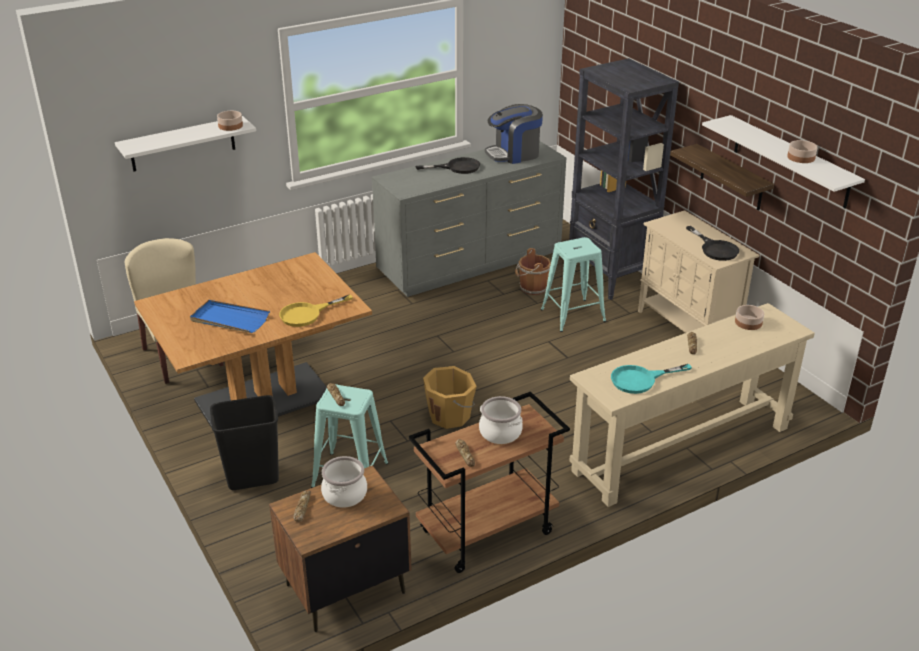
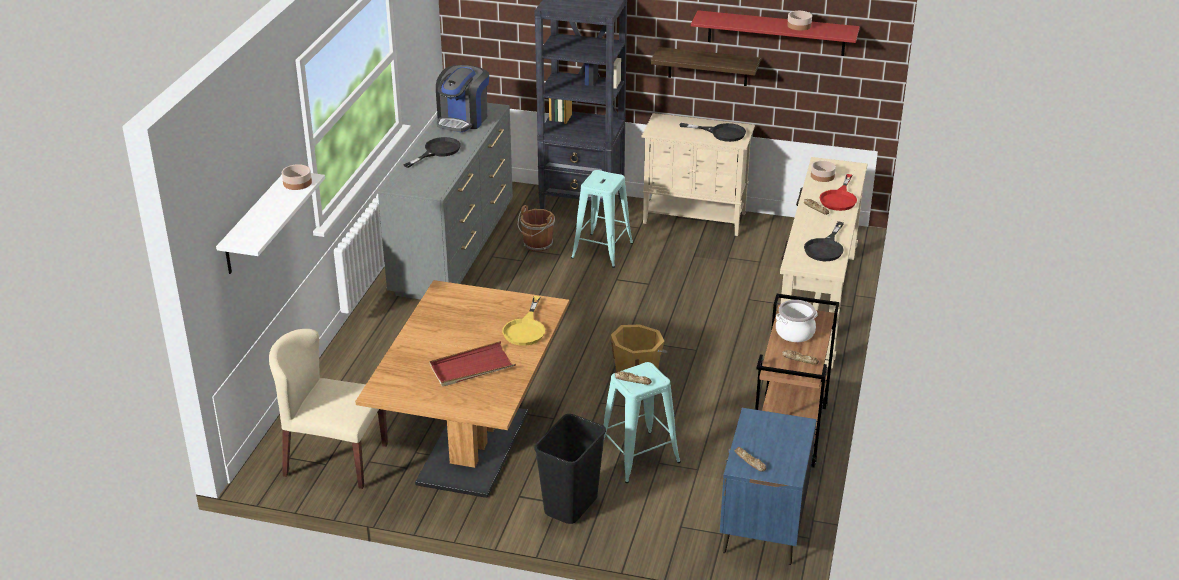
camera: 45 degrees left, 0 degrees up
(229, 319) = (471, 367): blue tray -> red tray
(344, 494) = (759, 436): cooking pot -> none
(344, 588) = (763, 527): brown nightstand -> blue nightstand
(640, 380) = (825, 248): turquoise frying pan -> black frying pan
(730, 347) = (839, 198): none -> red frying pan
(790, 161) = (776, 33): white shelf -> red shelf

